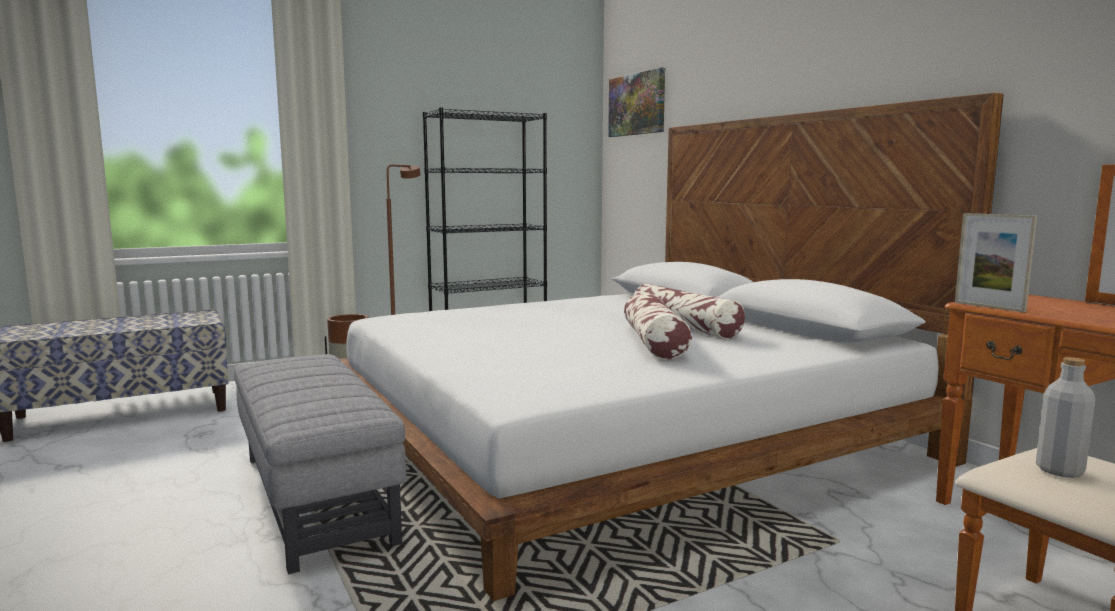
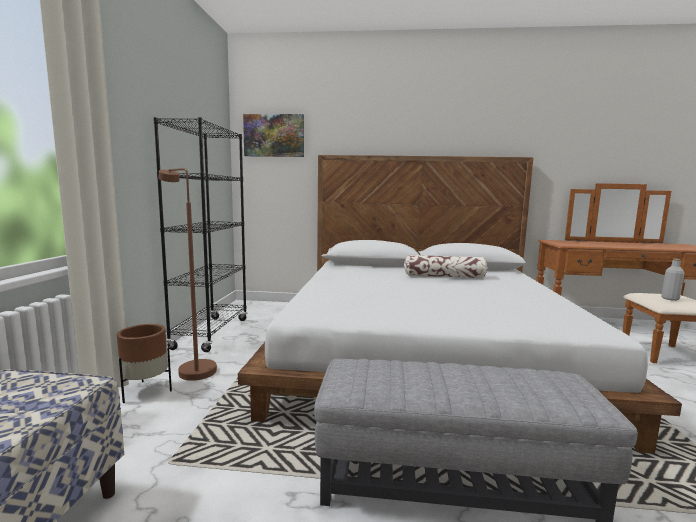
camera: 55 degrees left, 0 degrees up
(654, 342) = (481, 286): pillow -> none
(989, 307) = (574, 245): picture frame -> none

